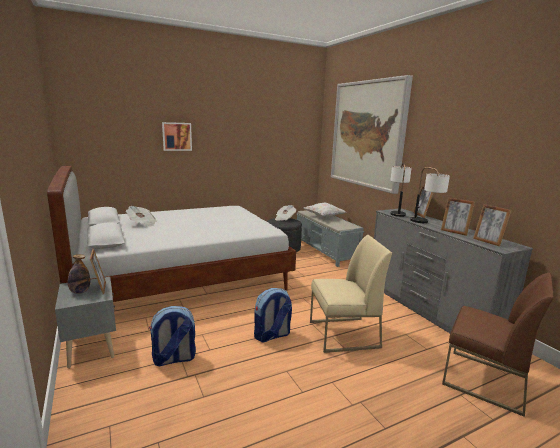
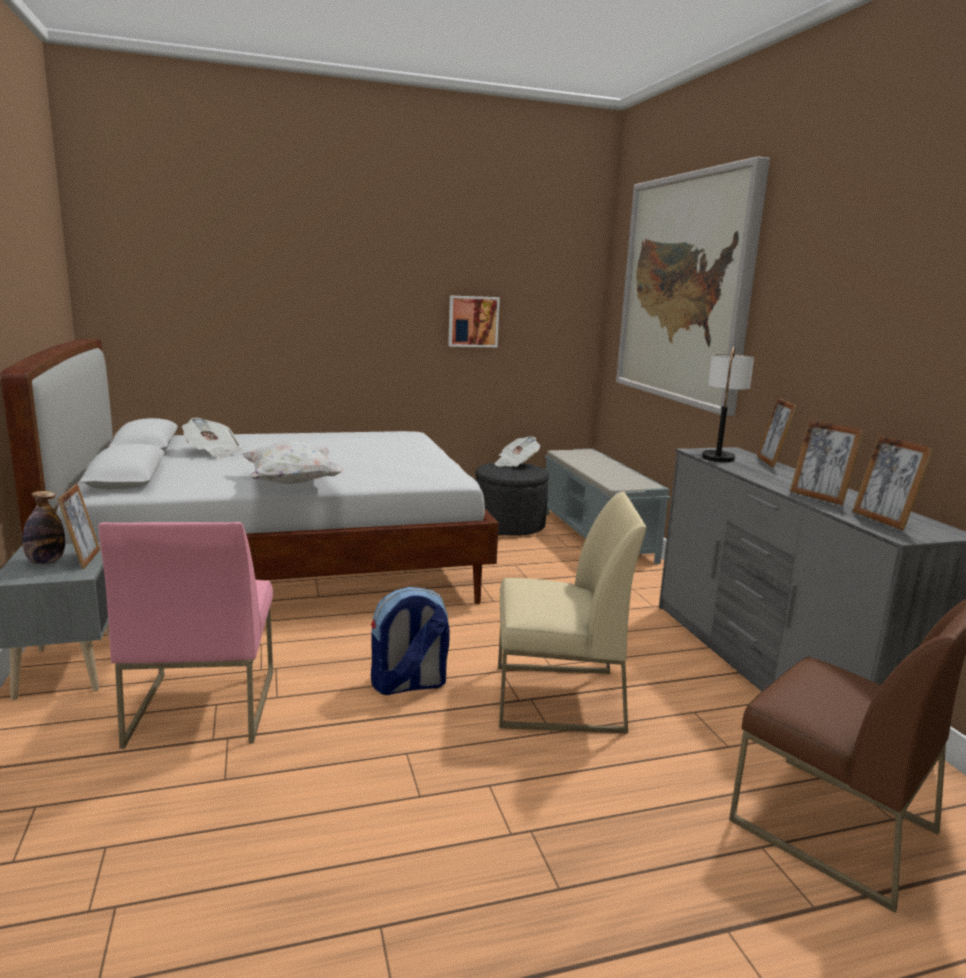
camera: 10 degrees right, 0 degrees up
(174, 359) = (202, 706): backpack -> pink chair
(177, 136) = (301, 289): picture -> picture (473, 321)
(324, 217) = (595, 464): white pillow -> white pillow (292, 483)
(425, 223) = (766, 477): table lamp -> none

